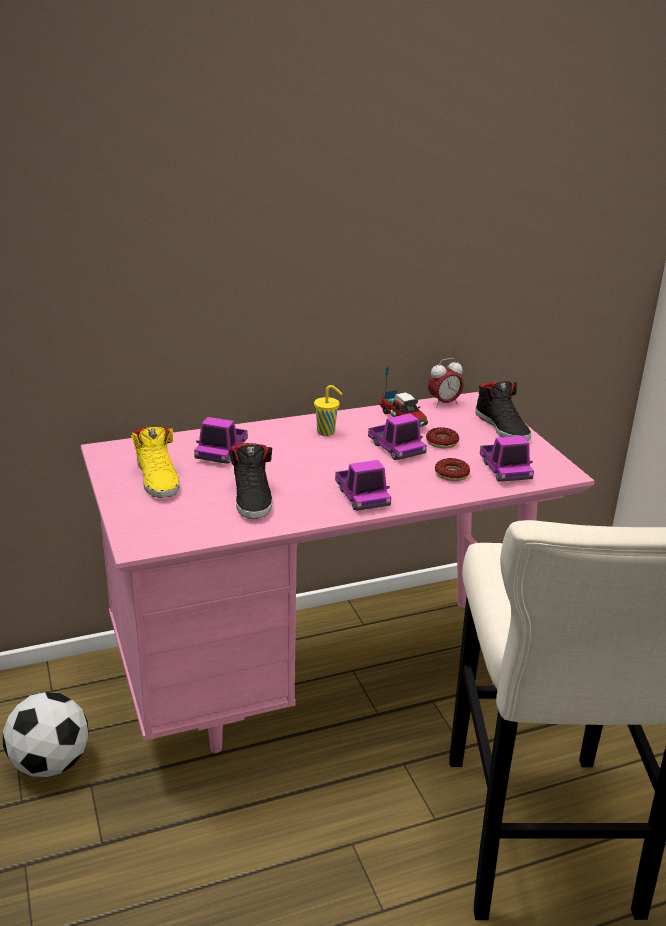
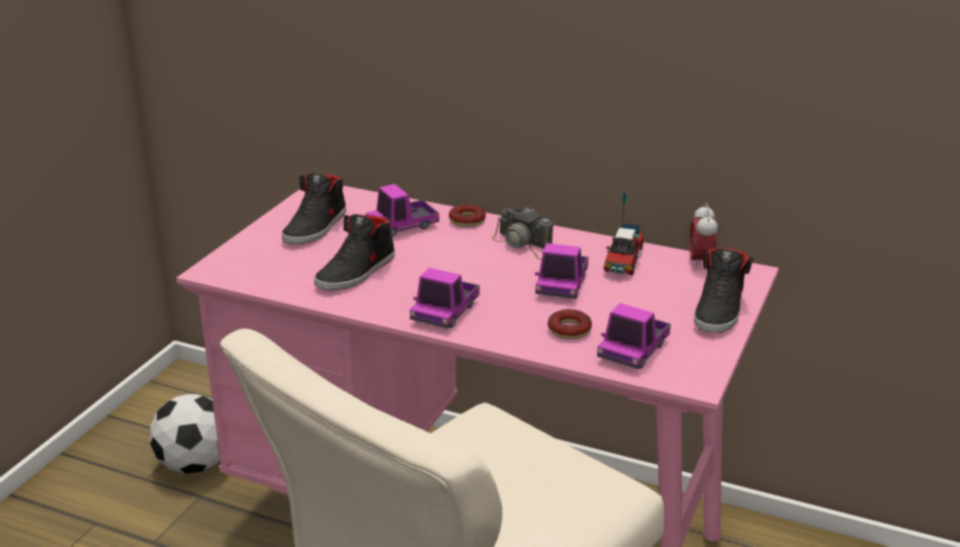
camera: 45 degrees right, 0 degrees up
(158, 478) = (316, 227): yellow shoe -> black shoe
(327, 432) = (525, 245): yellow cup -> camera
(442, 442) = (620, 297): donut -> donut (467, 220)
(444, 403) = (700, 262): alarm clock -> alarm clock turned 75 degrees clockwise

